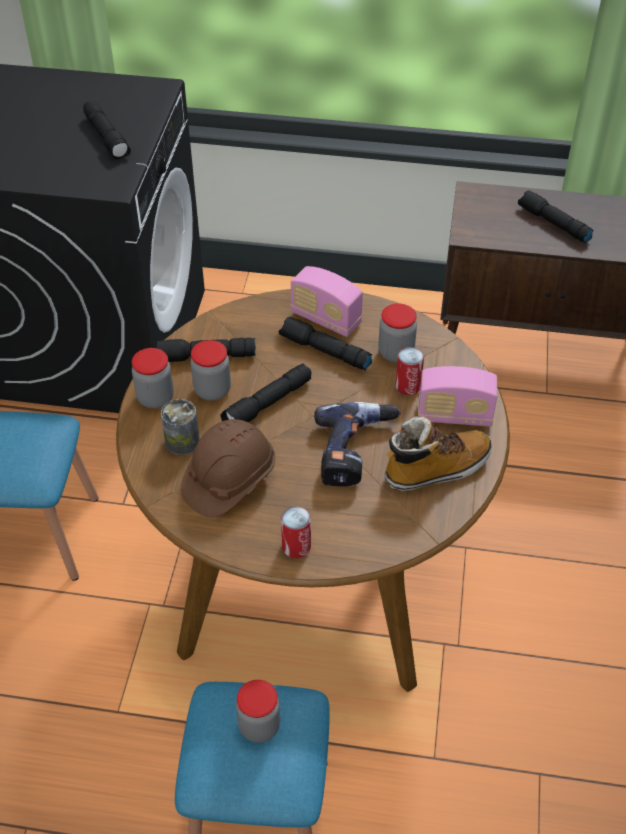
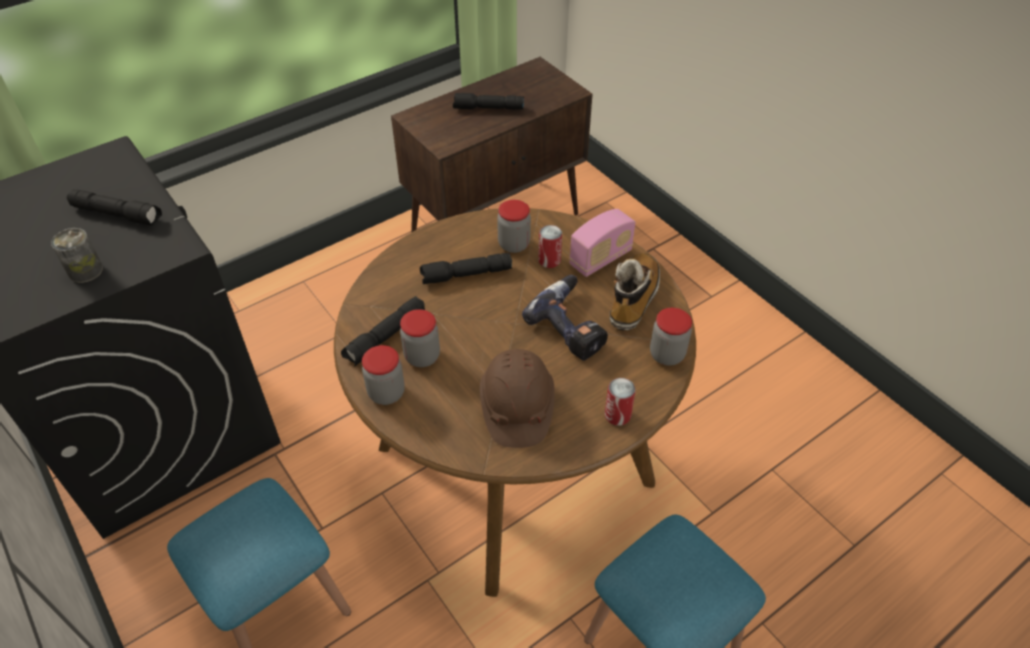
camera: 45 degrees left, 0 degrees up
(182, 442) = (449, 408): can -> can (85, 271)
(259, 726) = (675, 568): jar -> jar (667, 355)
(268, 404) = (475, 337): black flashlight -> none
(326, 319) = (438, 253): radio -> none

